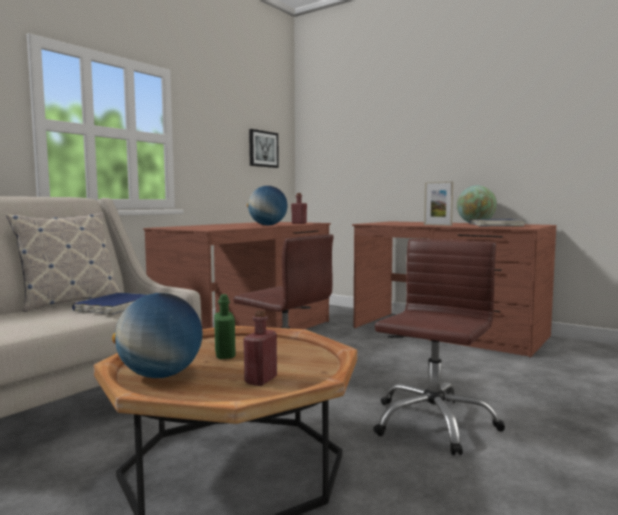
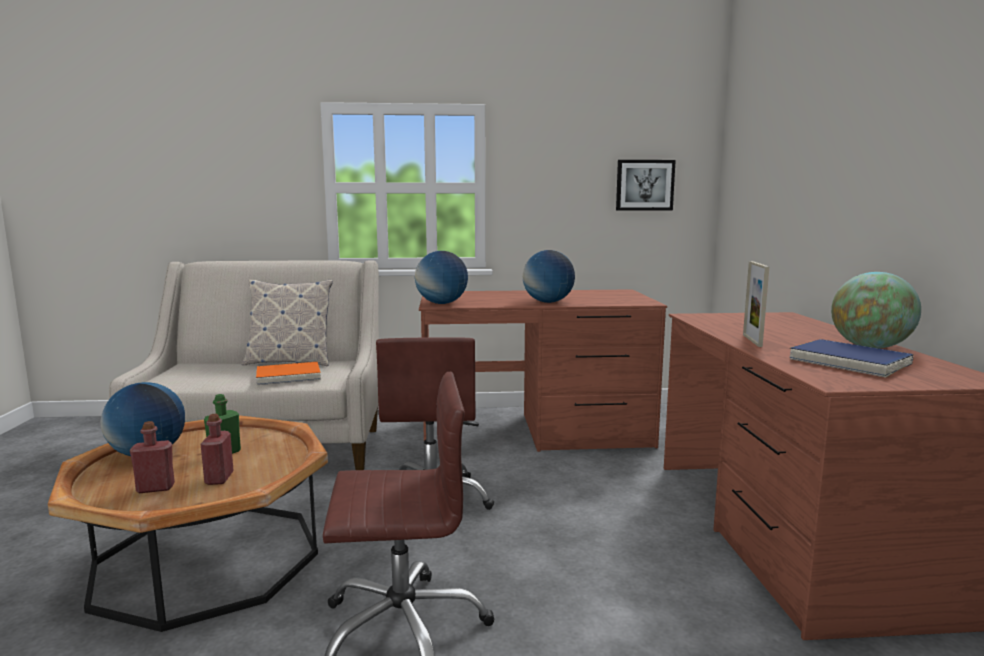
camera: 50 degrees right, 5 degrees up
(115, 307) = (288, 376): blue book -> orange book
(208, 229) = (441, 303): none -> globe
(299, 223) = (613, 301): red bottle -> red bottle (219, 478)

